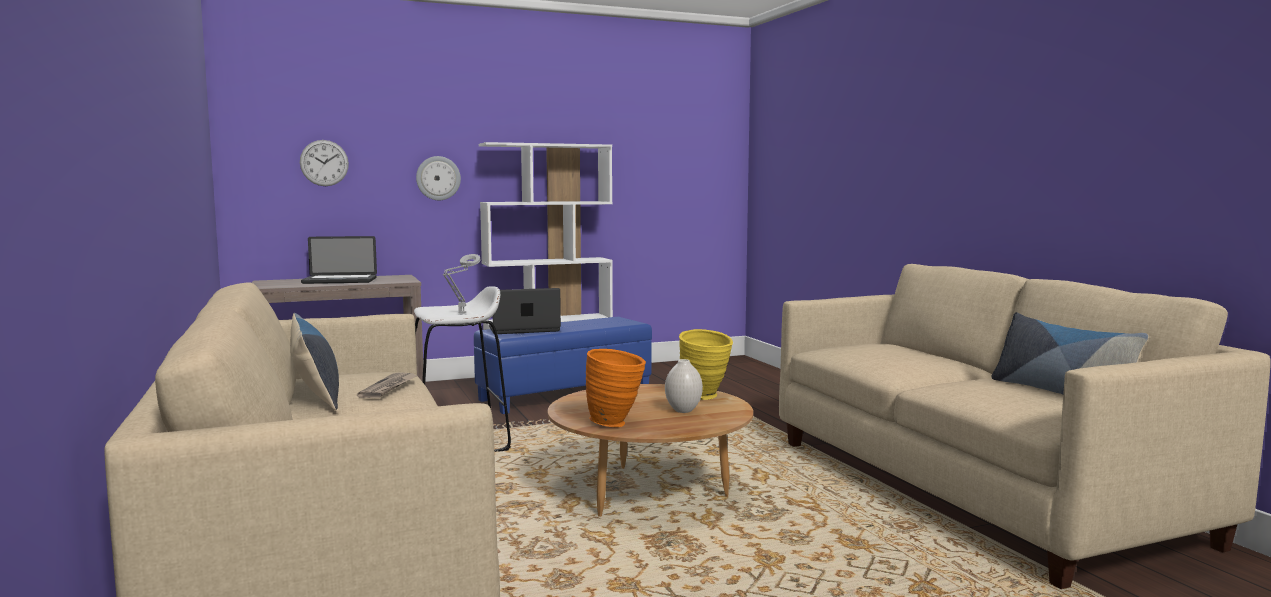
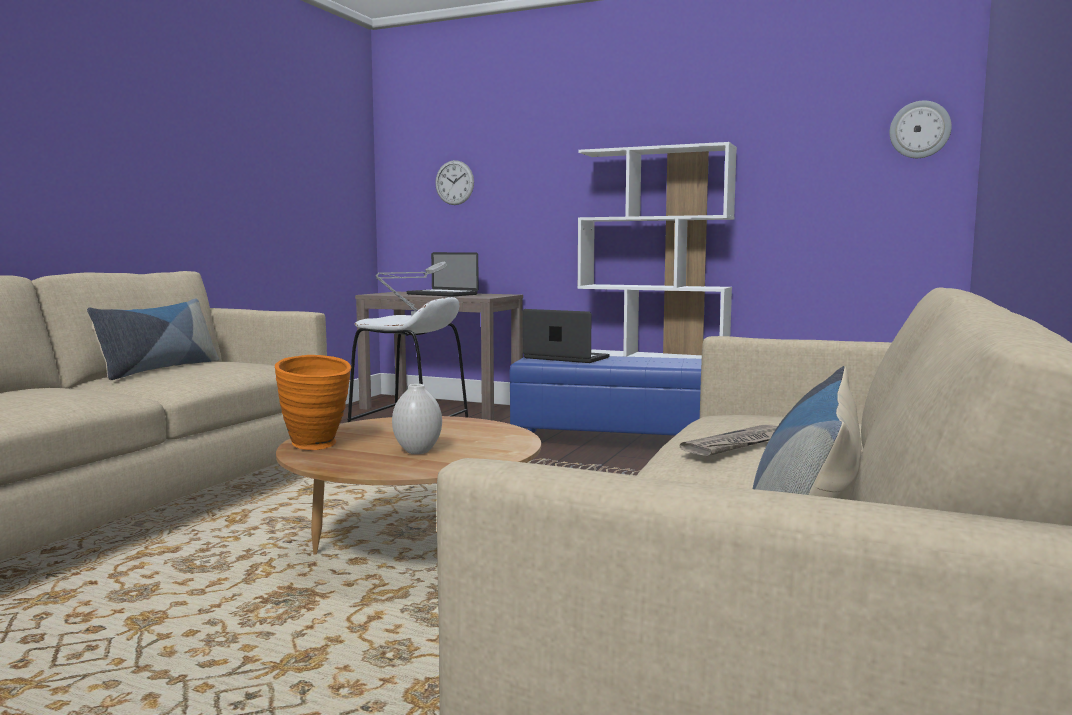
camera: 45 degrees right, 0 degrees up
(389, 387) = (203, 373): newspaper -> newspaper (739, 444)
(438, 178) = (553, 194): wall clock -> wall clock (920, 129)
(705, 397) = (491, 445): yellow vase -> none

